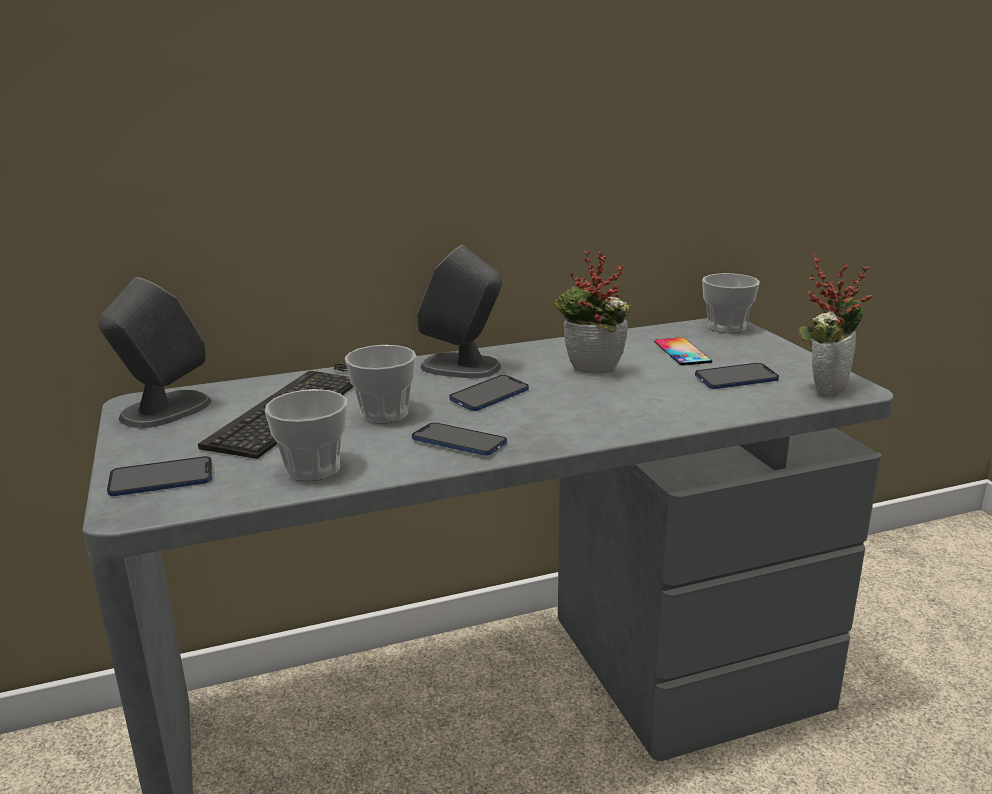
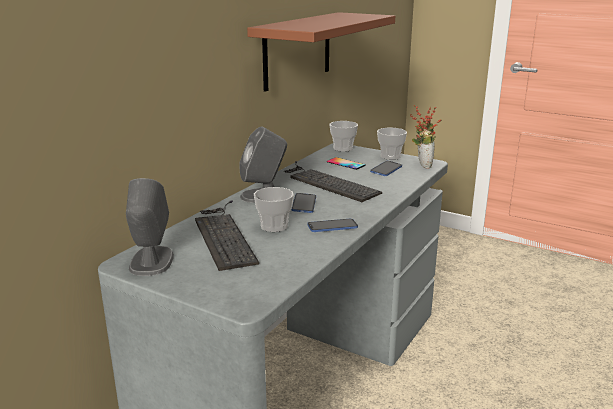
camera: 40 degrees left, 0 degrees up
(161, 479) = (231, 289): phone -> none
(313, 468) = (294, 258): cup -> cup (390, 156)
(591, 372) = (326, 182): potted plant -> keyboard
(640, 125) = (297, 50): none -> brown shelf

